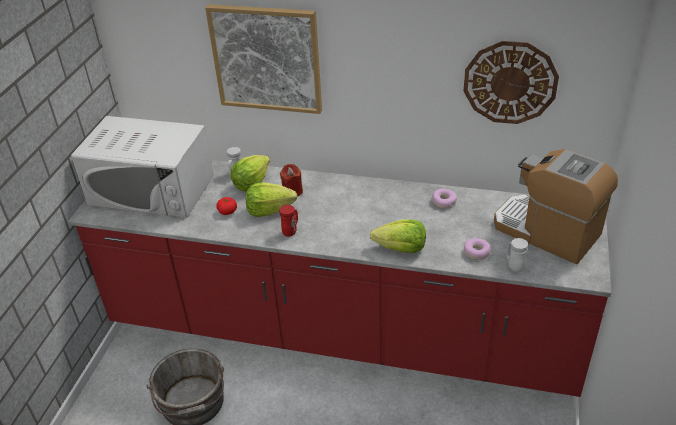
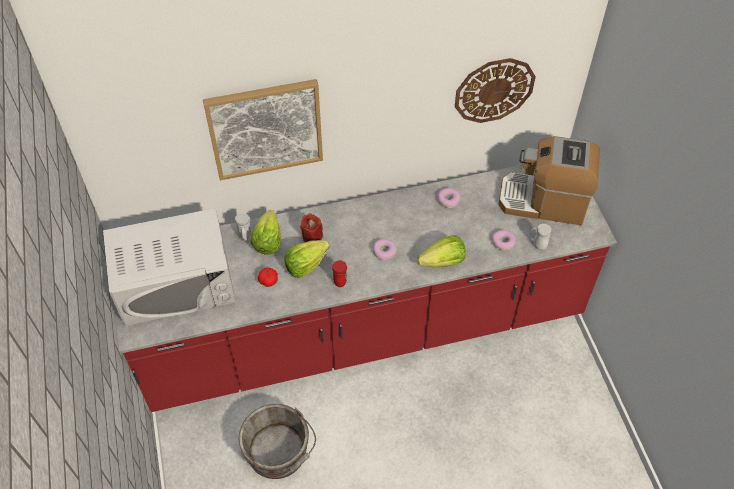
camera: 30 degrees left, 15 degrees up
(349, 222) = (384, 251): none -> donut

